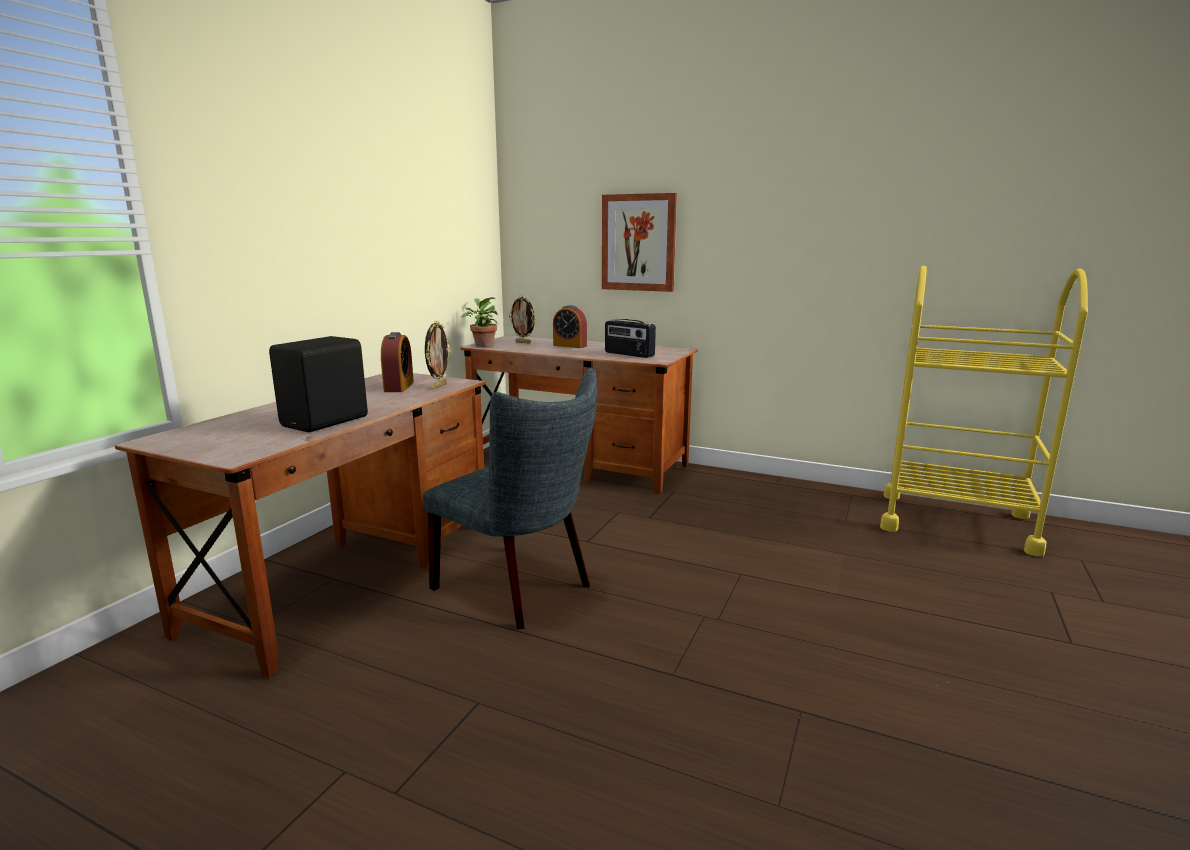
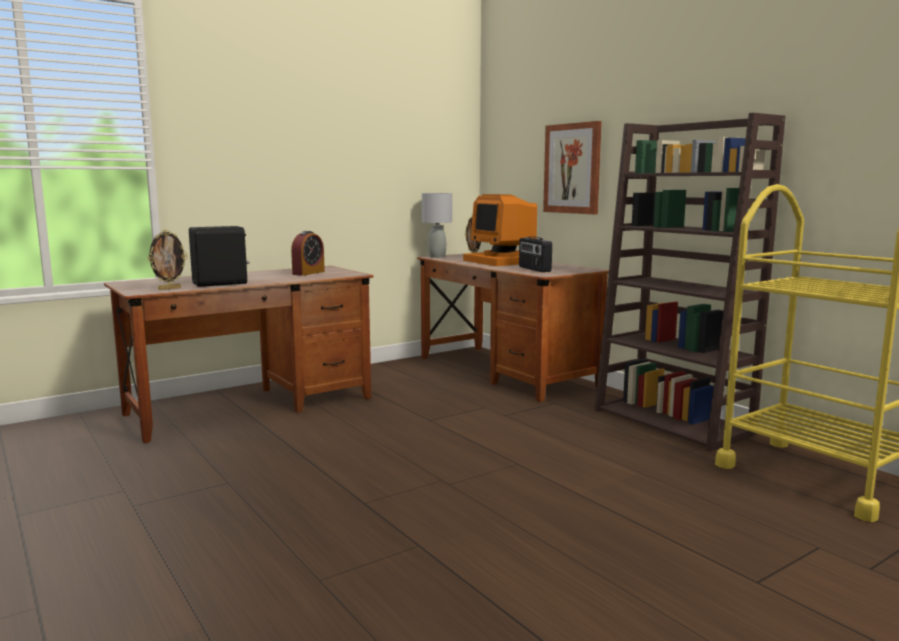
camera: 30 degrees right, 5 degrees down
(439, 386) = (334, 274): picture frame -> picture frame (169, 288)
(482, 345) = (437, 256): potted plant -> grey table lamp
(520, 589) = (339, 436): grey chair -> none
(570, 346) = (504, 261): alarm clock -> monitor
(792, 492) = (673, 422): none -> brown bookcase

